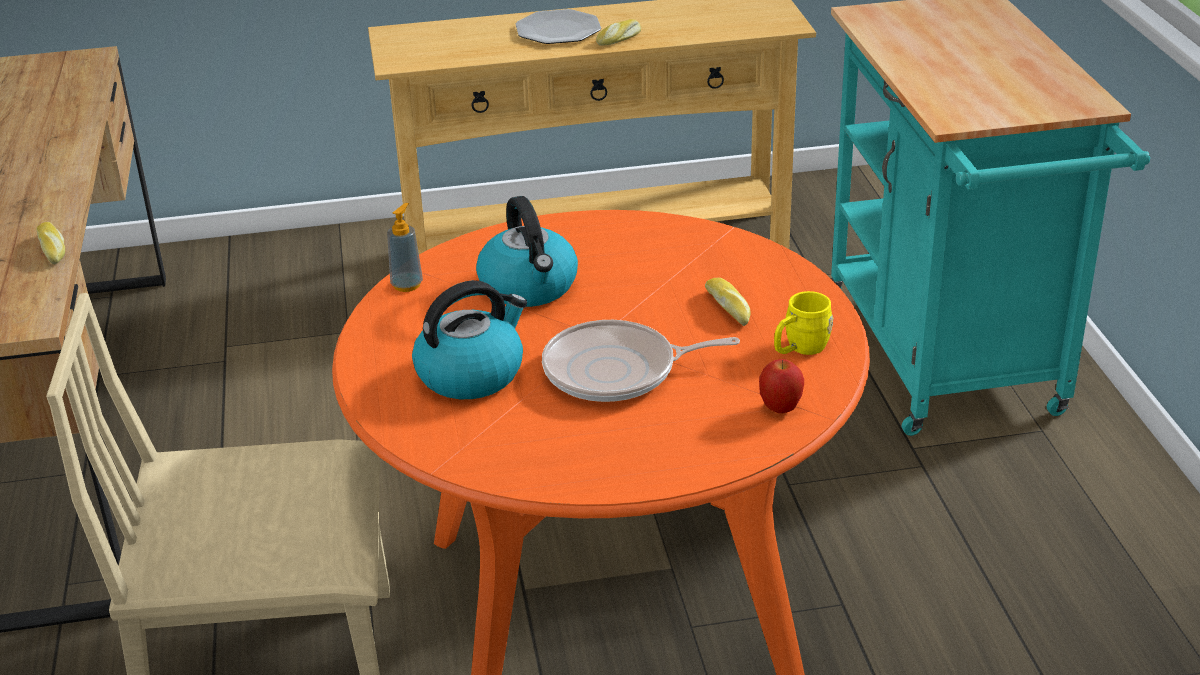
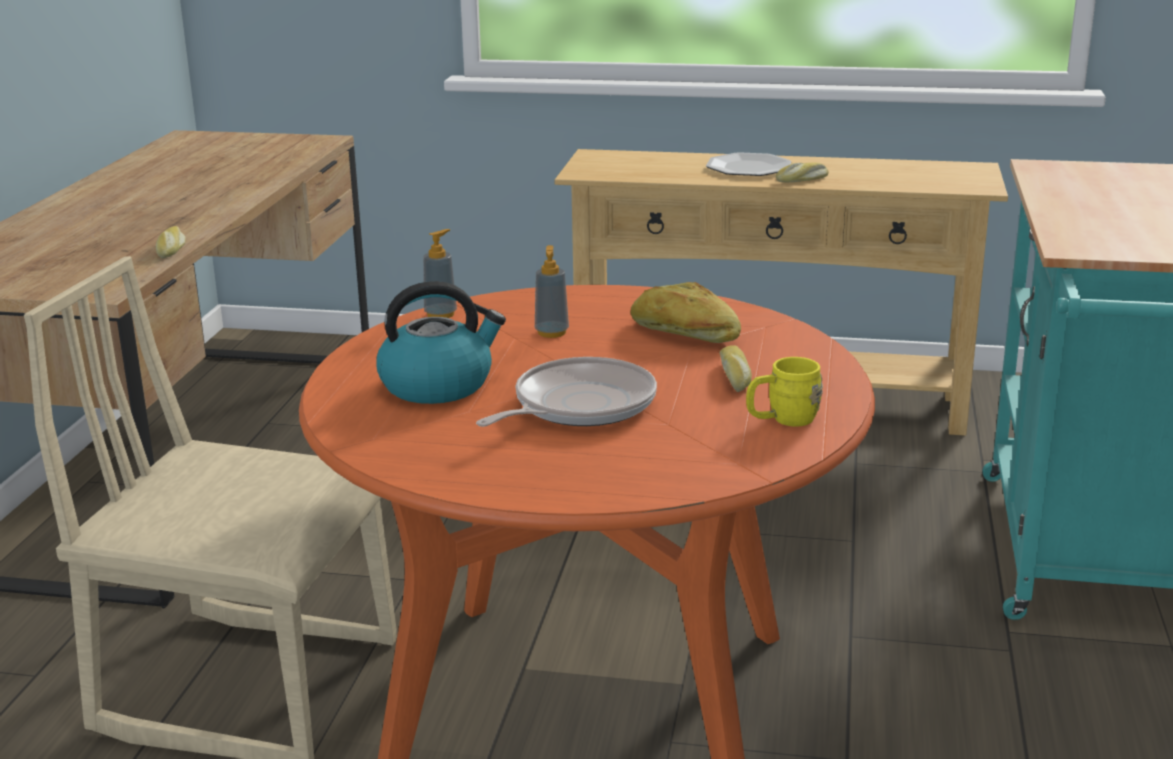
camera: 20 degrees right, 10 degrees down
(529, 287) = (551, 333): kettle -> soap dispenser
(617, 371) = (578, 406): frying pan -> frying pan turned 120 degrees clockwise
(651, 265) = (684, 334): none -> bread
(780, 409) = (720, 463): apple -> none

